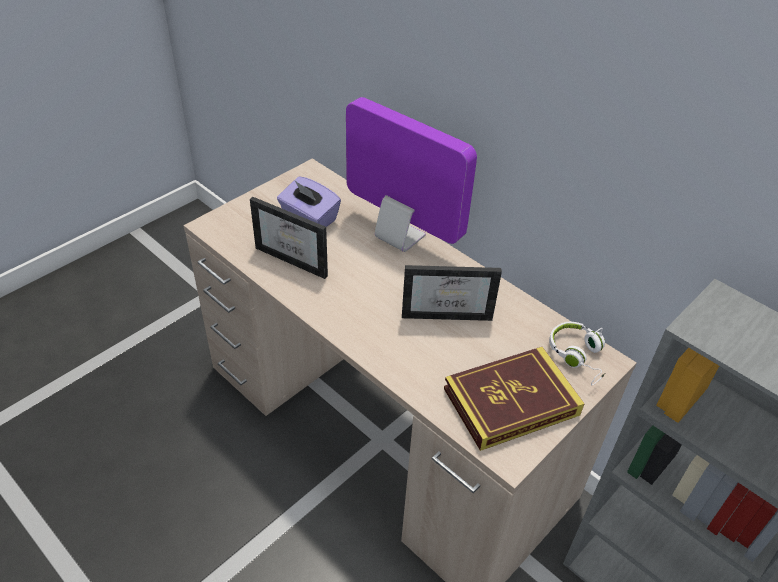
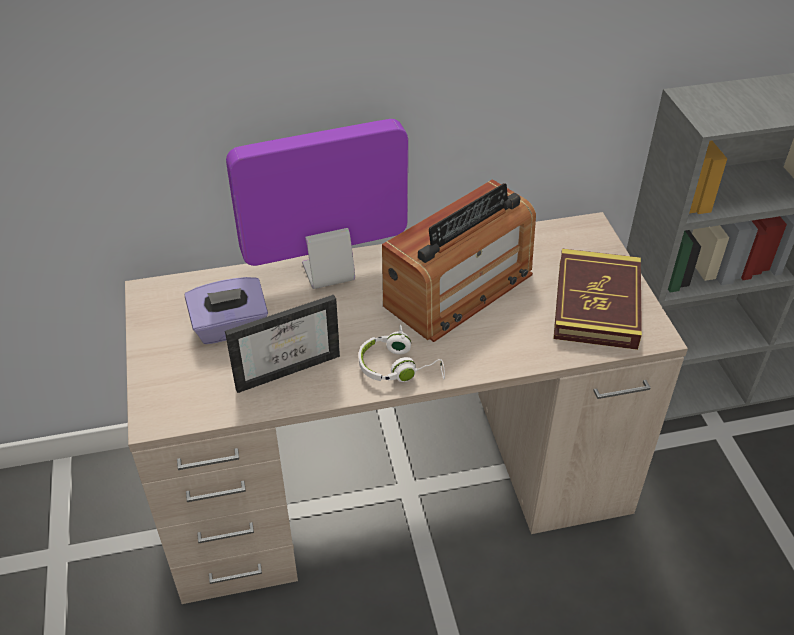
camera: 55 degrees left, 0 degrees up
(448, 311) = (459, 289): picture frame -> radio
(578, 356) = (574, 239): white headphones -> white headphones (399, 367)

